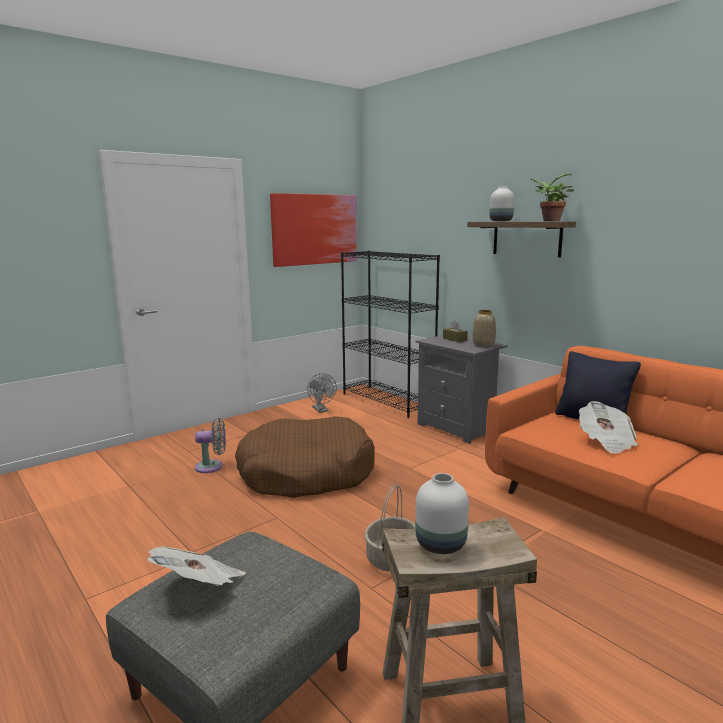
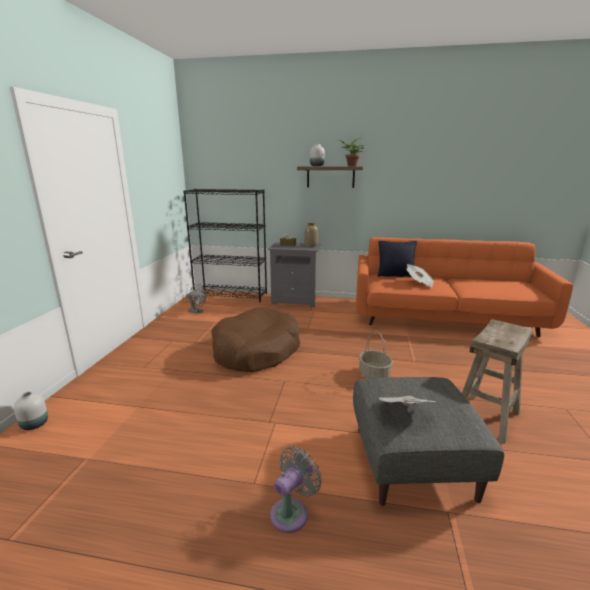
camera: 40 degrees left, 5 degrees up
(212, 466) = (184, 370): grey fan -> grey fan (292, 512)
(315, 229) = (162, 172): picture -> none
(441, 545) = (500, 337): white vase -> white vase (35, 424)

